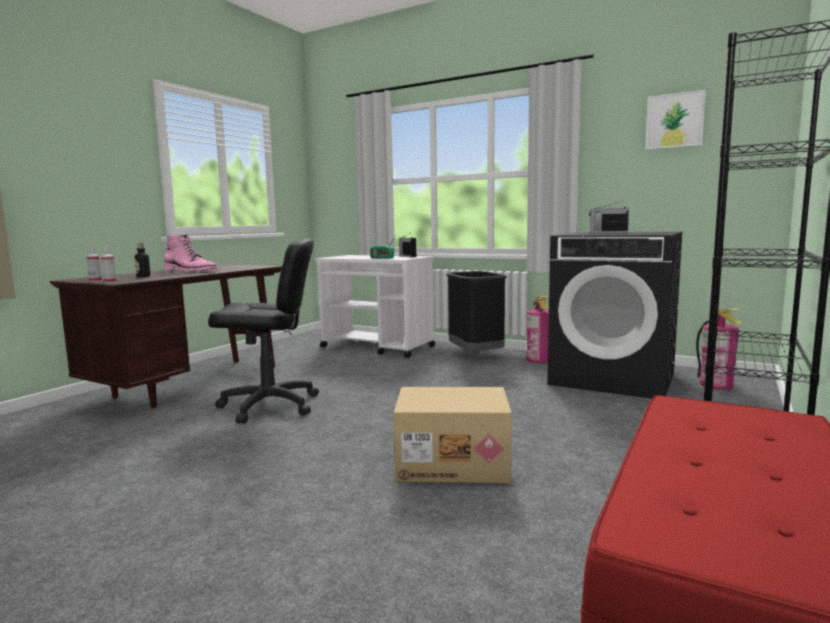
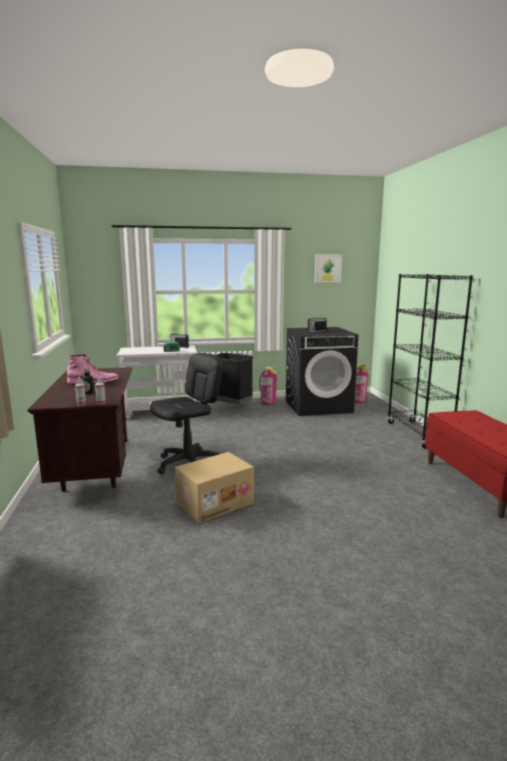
camera: 40 degrees left, 5 degrees up
(453, 463) = (334, 462): cardboard box -> cardboard box (215, 502)

